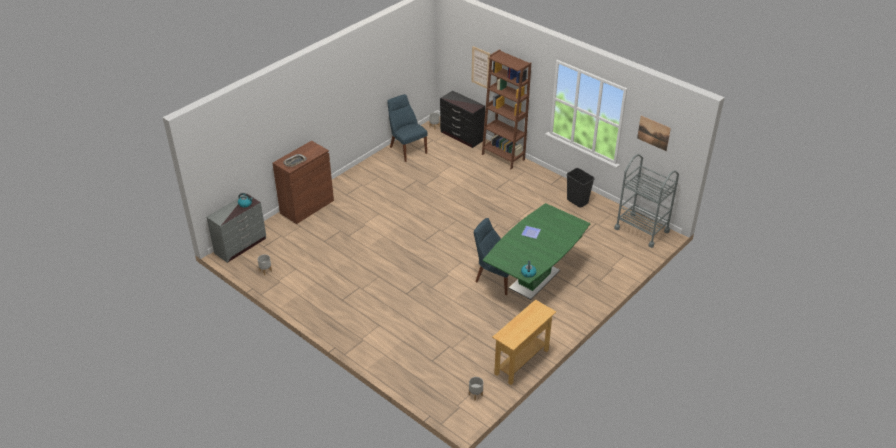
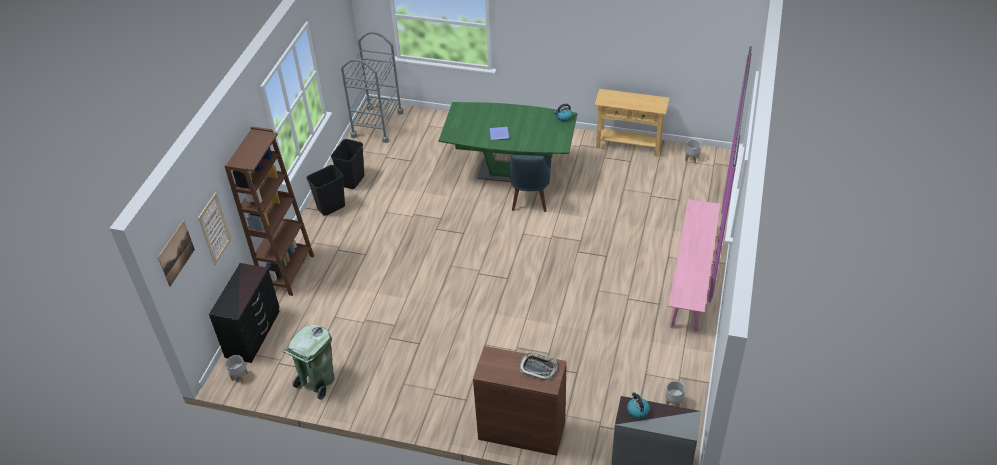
camera: 115 degrees left, 5 degrees up
(349, 327) = (691, 278): none -> pink bench
(407, 149) = (317, 382): blue chair -> green trash can
(554, 186) = (331, 207): none -> black trash can
(653, 133) = (331, 34): picture -> picture (176, 253)

